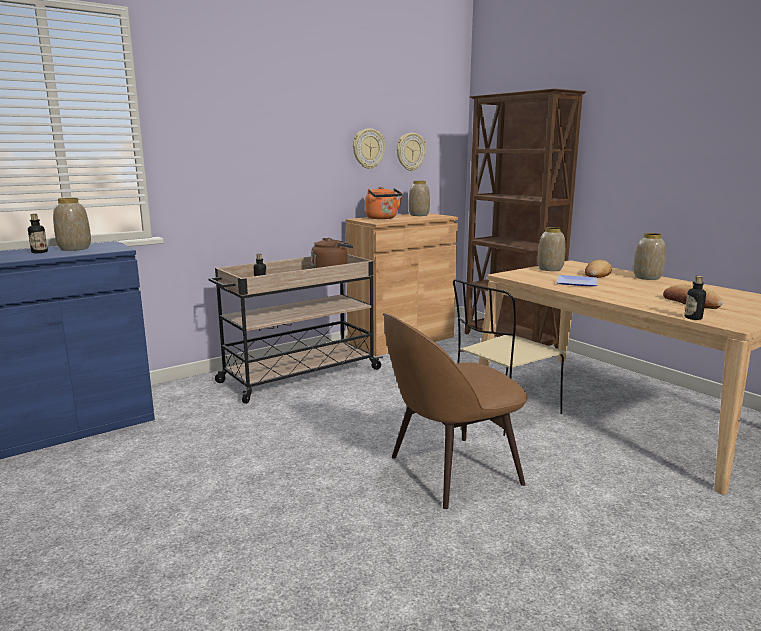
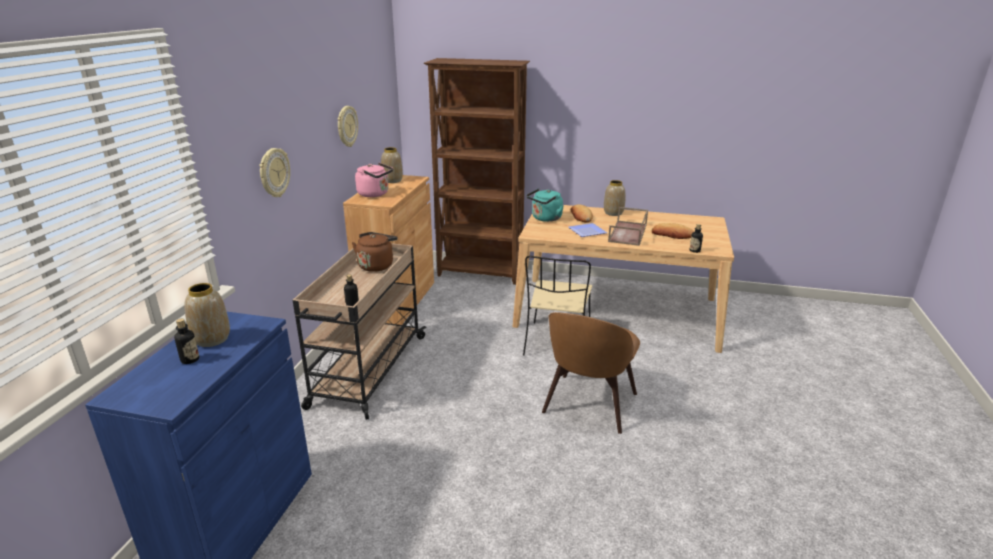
camera: 40 degrees left, 10 degrees up
(382, 218) = (375, 194): orange kettle -> pink kettle
(410, 152) = (370, 119): wall clock -> wall clock (274, 173)
(549, 269) = (545, 219): vase -> turquoise kettle
(628, 292) = (628, 233): none -> brown tray

